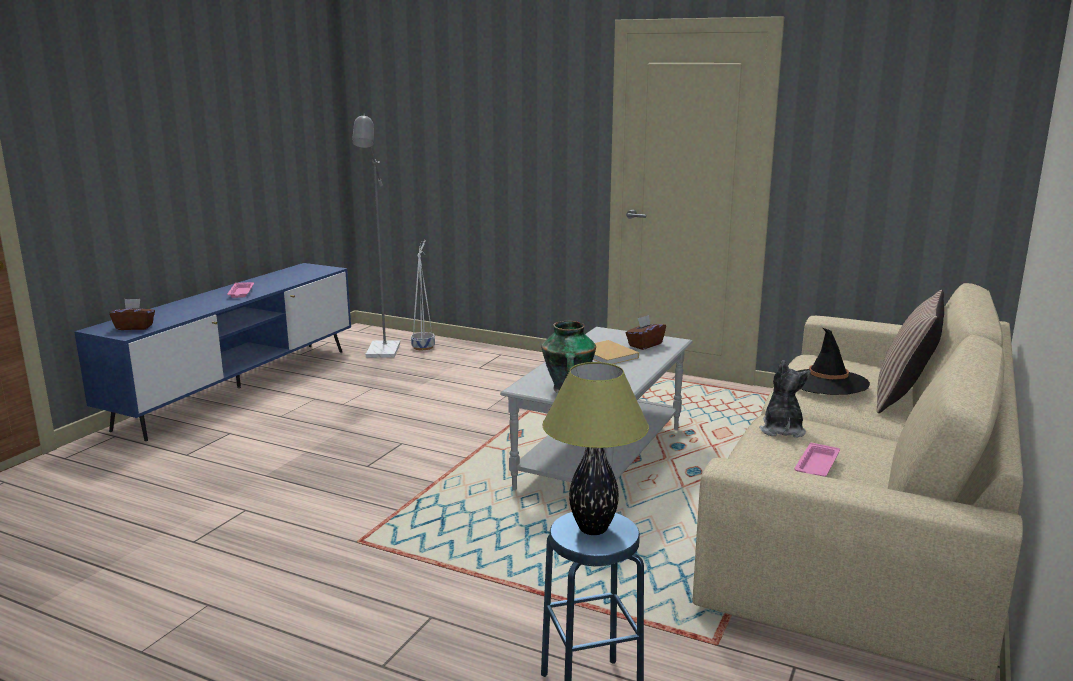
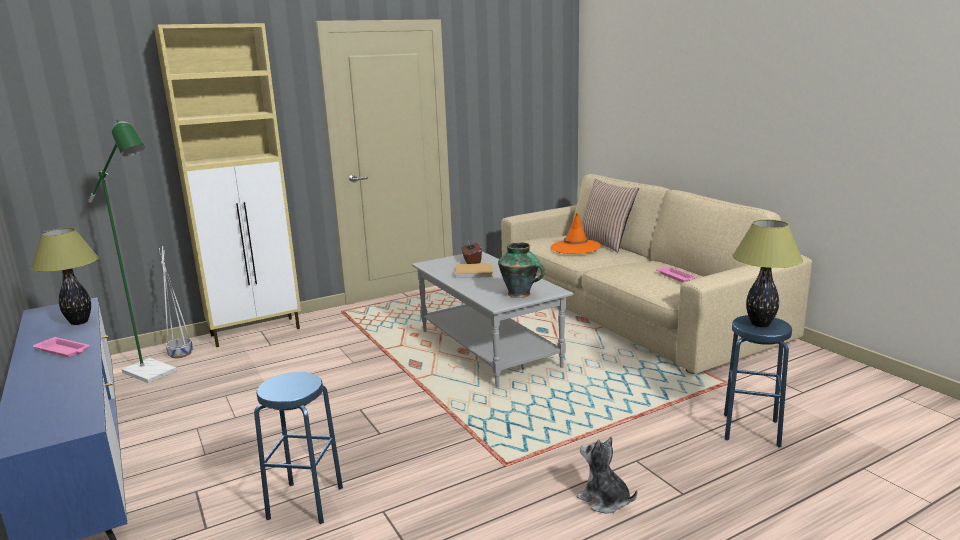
camera: 55 degrees left, 0 degrees up
(134, 327) = (63, 420): brown tissue box -> none
(238, 475) = (305, 502): none -> blue stool
(294, 280) = (79, 322): none -> table lamp
(382, 353) = (155, 374): grey floor lamp -> green floor lamp
(496, 354) = (257, 332): none -> beige cabinet
(781, 430) = (623, 272): plush toy -> plush toy (604, 500)
(827, 382) = (575, 247): black hat -> orange hat

